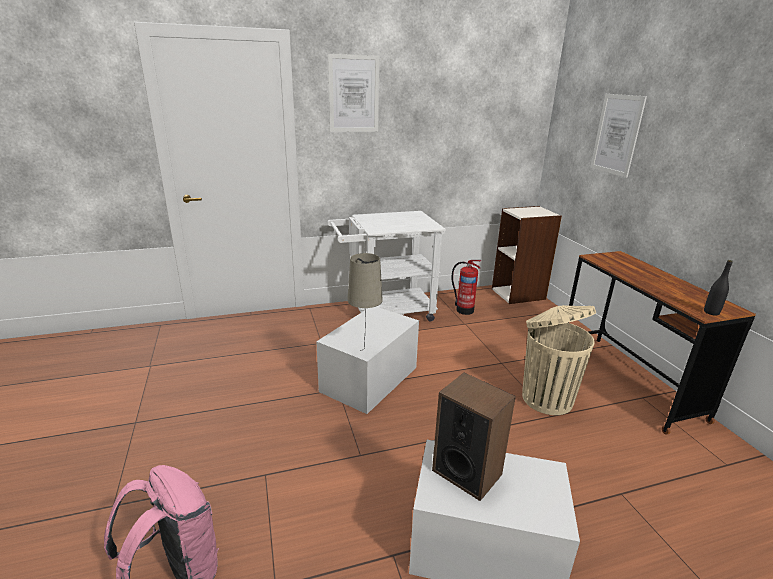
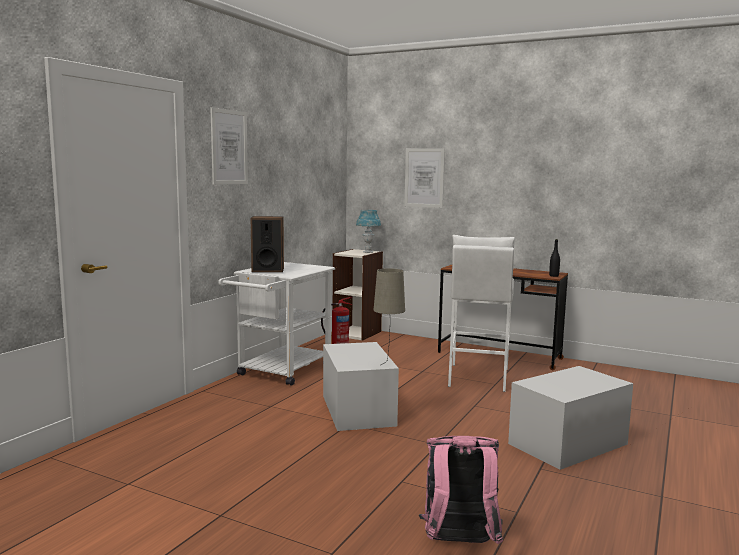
camera: 45 degrees left, 15 degrees down
(467, 472) = (554, 383): speaker -> speaker (267, 270)
(541, 214) = (368, 252): none -> blue table lamp
(545, 398) = (477, 377): beige trash can -> white stool

